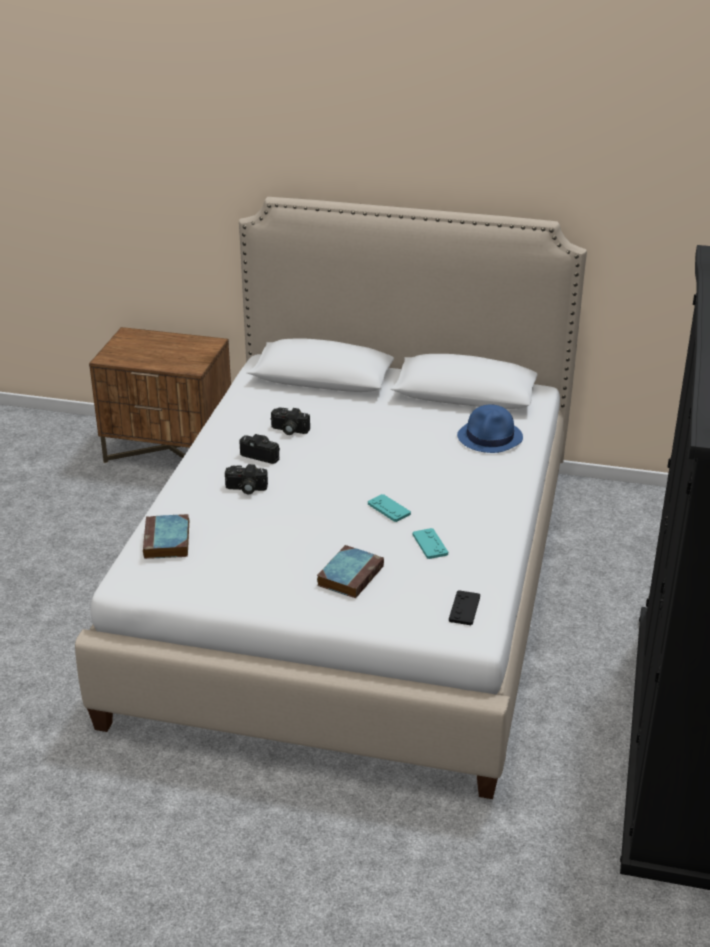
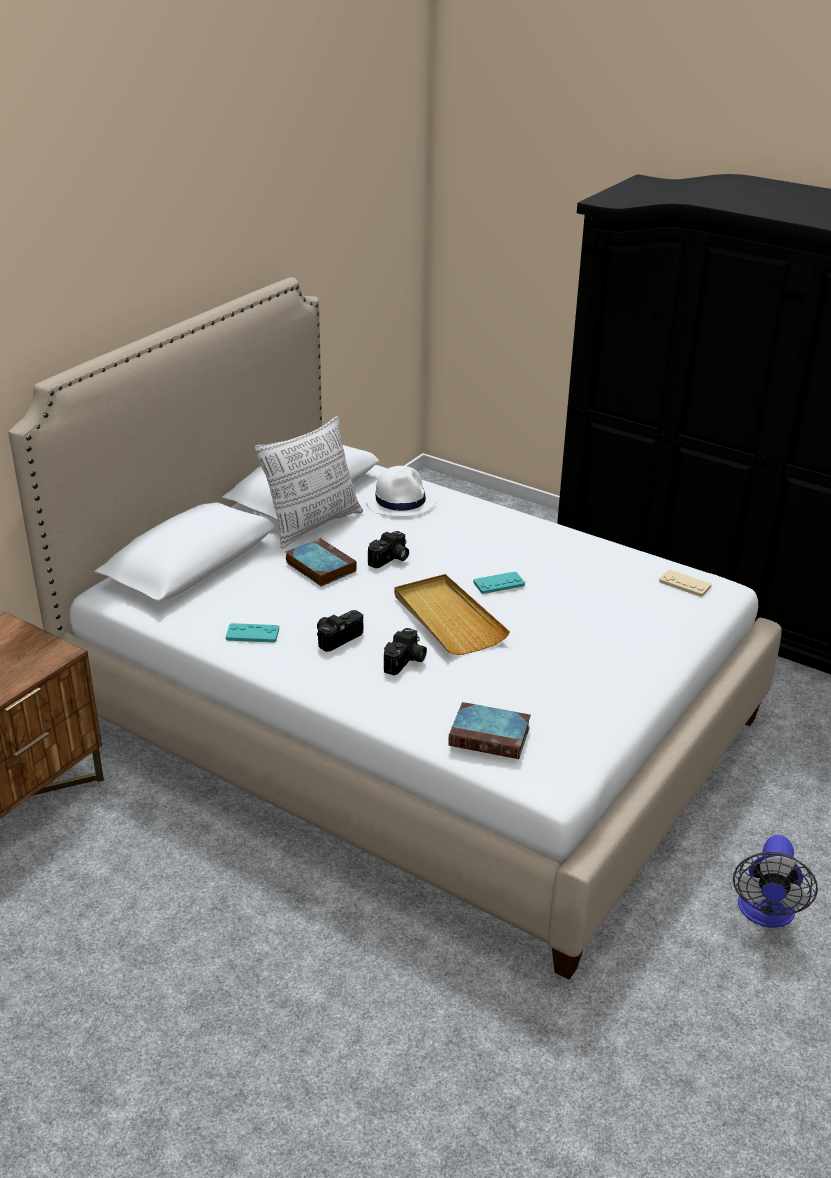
camera: 70 degrees left, 0 degrees up
(209, 836) = (765, 914): none -> fan
(288, 430) = (295, 609): camera -> camera (390, 559)
(315, 494) = (447, 618): none -> beige tray
(350, 575) = (606, 631): book -> book (319, 566)
(417, 409) = (313, 525): none -> pillow
(430, 544) = (573, 577): turquoise game controller -> turquoise game controller (252, 634)
(464, 609) = (684, 584): black game controller -> beige game controller
(490, 437) = (401, 501): blue hat -> white hat

